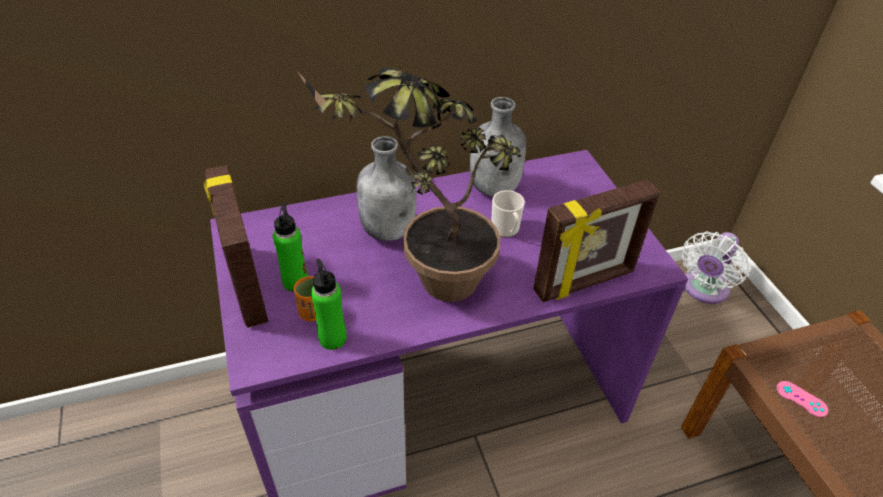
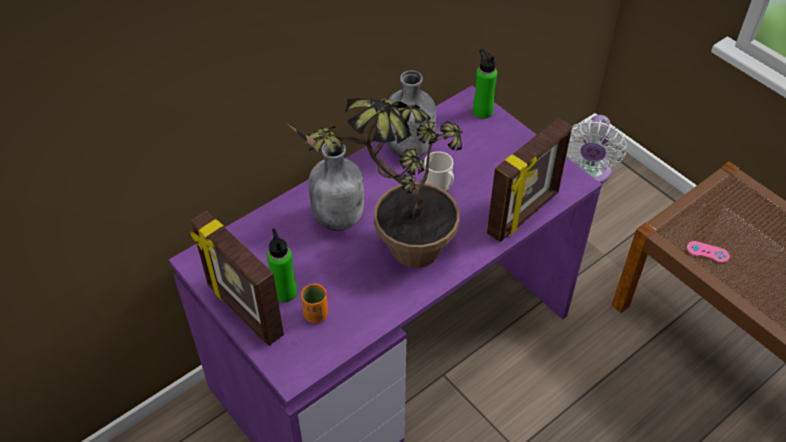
camera: 20 degrees left, 5 degrees up
(332, 338) = (345, 330): green bottle -> green bottle (482, 111)

